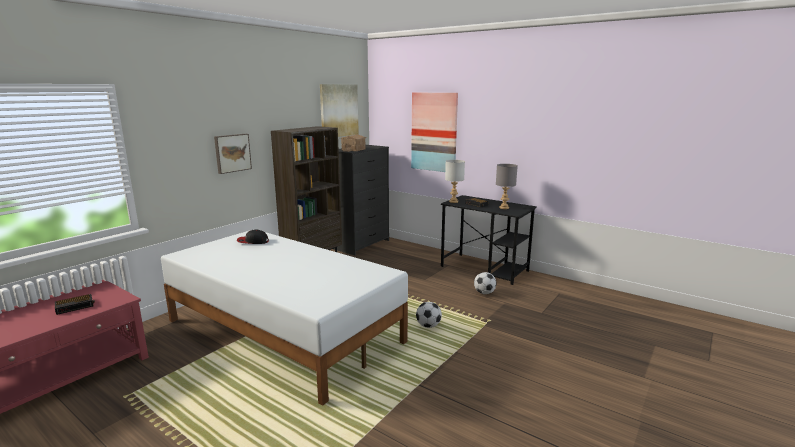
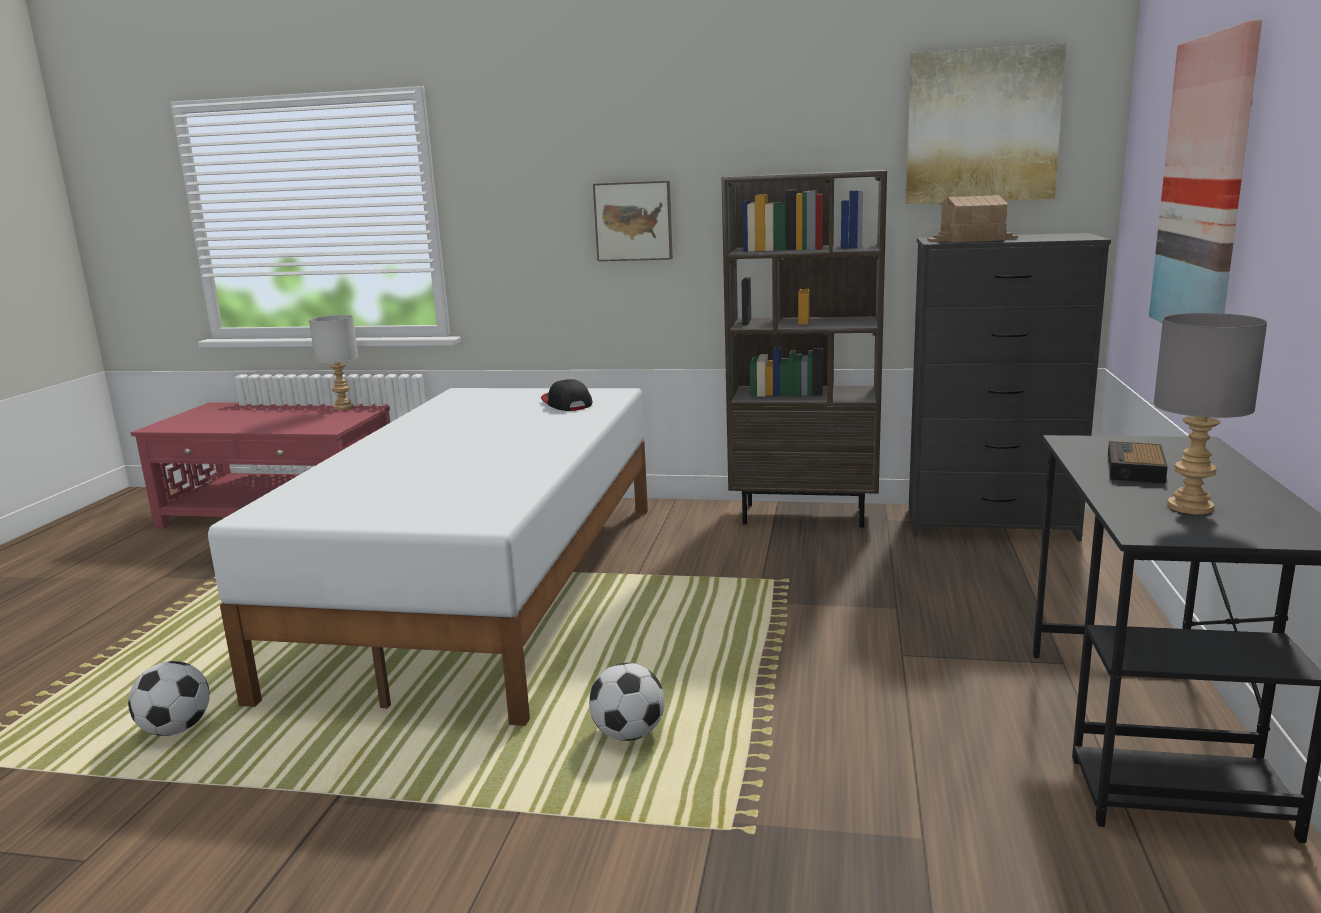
camera: 65 degrees right, 0 degrees up
(75, 306) = (297, 420): alarm clock -> none
(453, 201) = (1097, 442): grey table lamp -> grey table lamp (344, 407)
(484, 293) = (942, 777): football -> football (176, 729)

